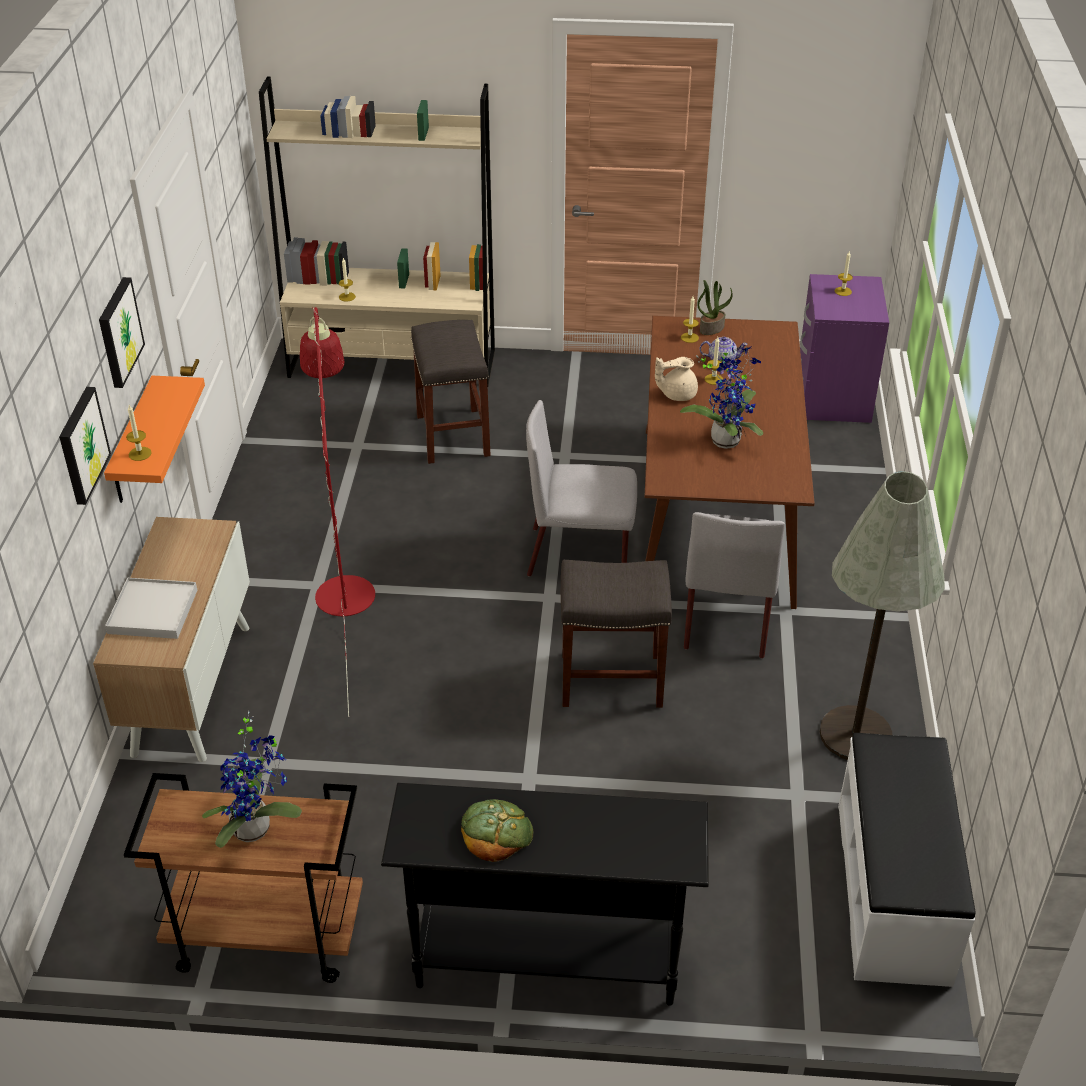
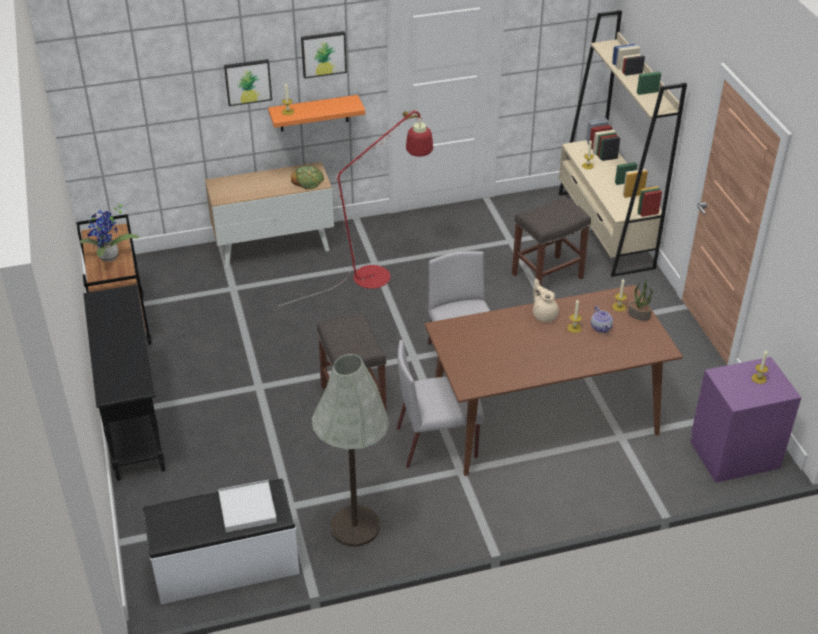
camera: 70 degrees right, 0 degrees up
(152, 611) = (248, 184): white tray -> white tray (247, 508)
(496, 832) = (112, 324): bread -> bread (308, 180)
(726, 438) = (506, 346): potted plant -> none

